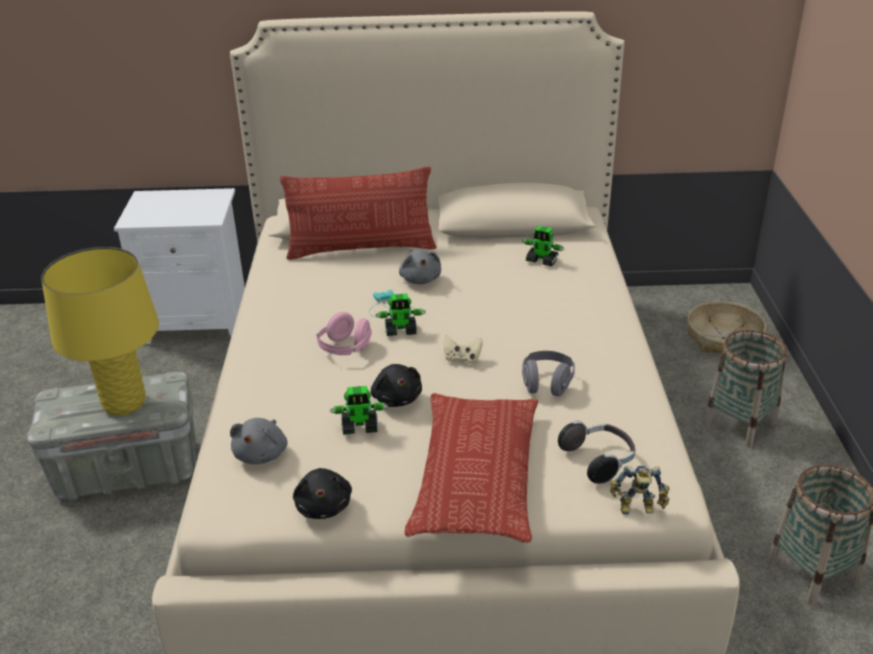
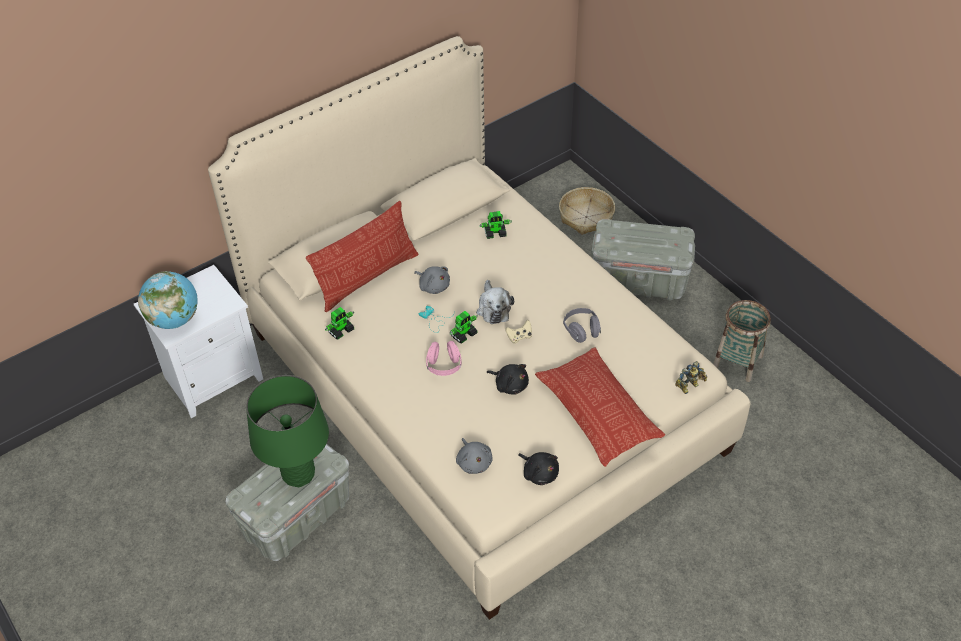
camera: 35 degrees left, 15 degrees up
(124, 403) = (298, 474): yellow table lamp -> green table lamp
(148, 212) = (174, 319): none -> globe
(360, 426) = (511, 415): toy robot -> toy robot (341, 330)
(463, 321) = (493, 308): none -> plush toy
(599, 460) = (650, 368): headphones -> none
(740, 423) = (640, 280): basket -> grey storage box

